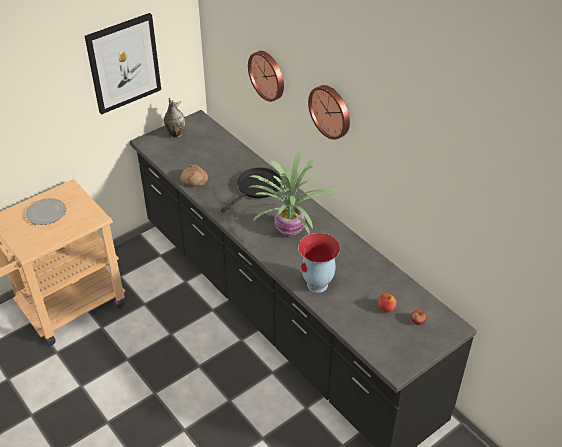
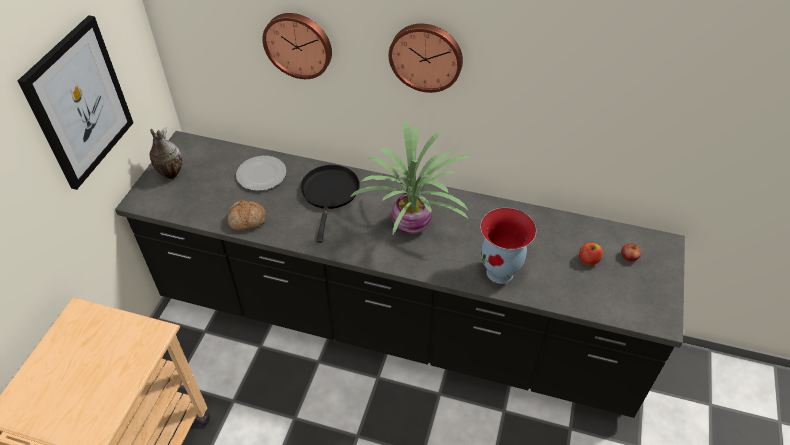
camera: 35 degrees left, 5 degrees up
(47, 213) = (74, 364): plate -> plate (262, 174)

